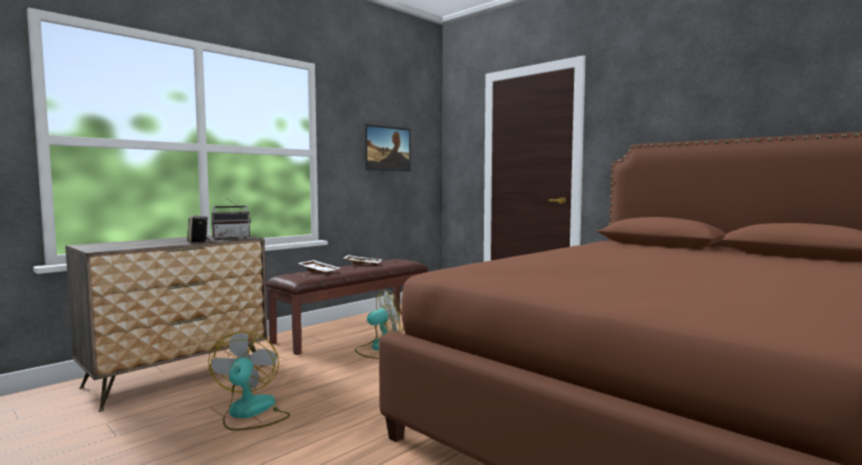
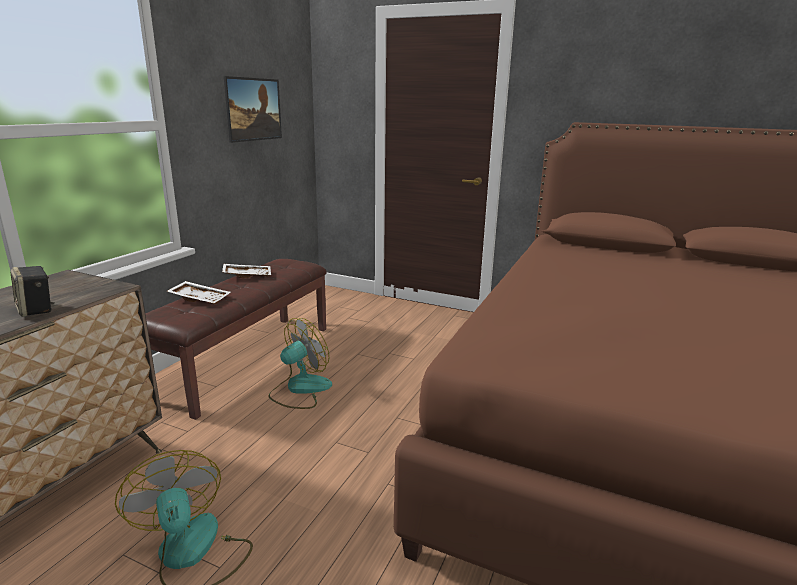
camera: 20 degrees left, 15 degrees up
(231, 238) = (83, 288): radio -> none

